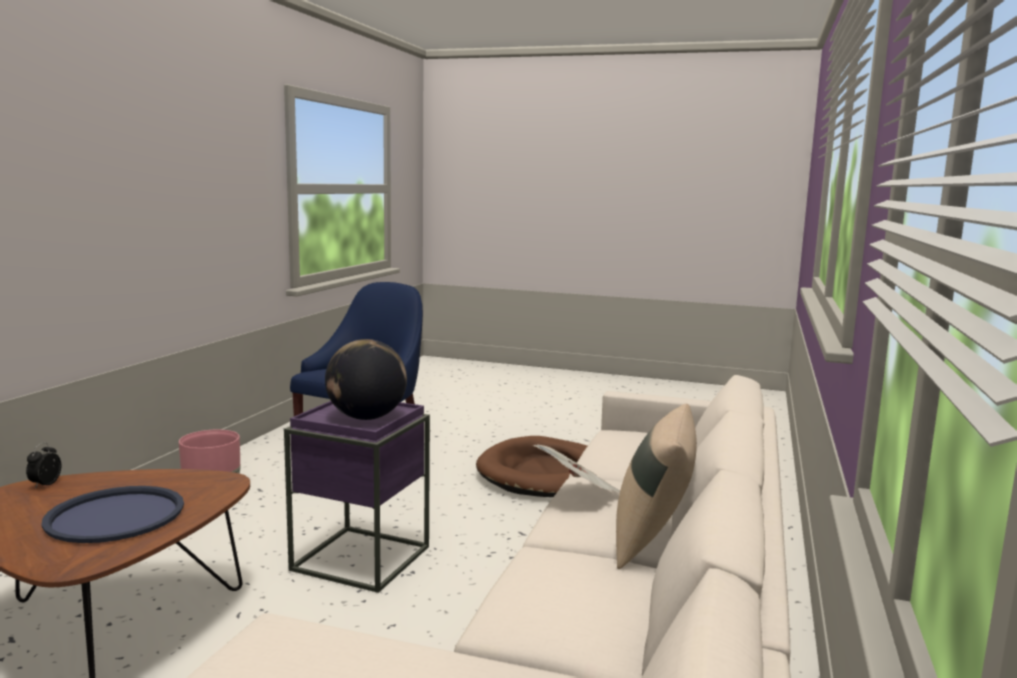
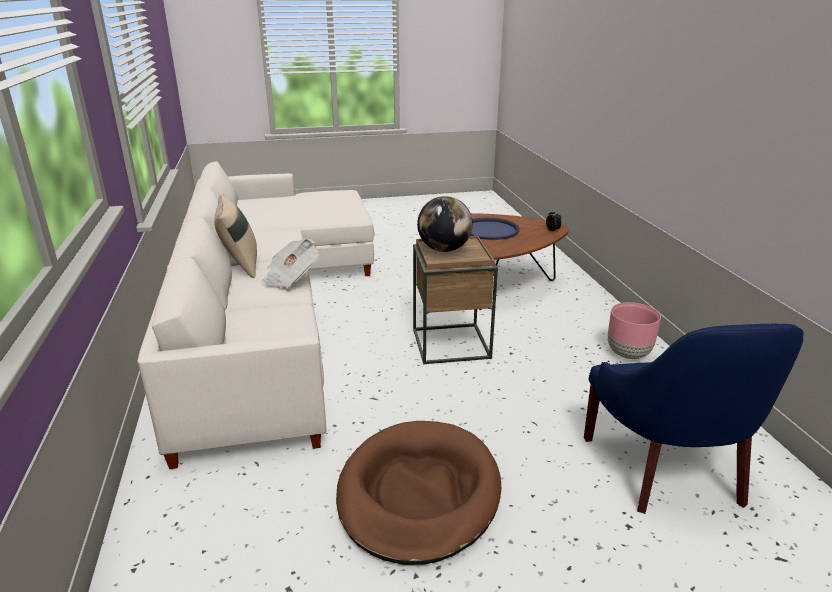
camera: 150 degrees right, 15 degrees up
(361, 558) = (450, 344): purple side table -> brown side table

